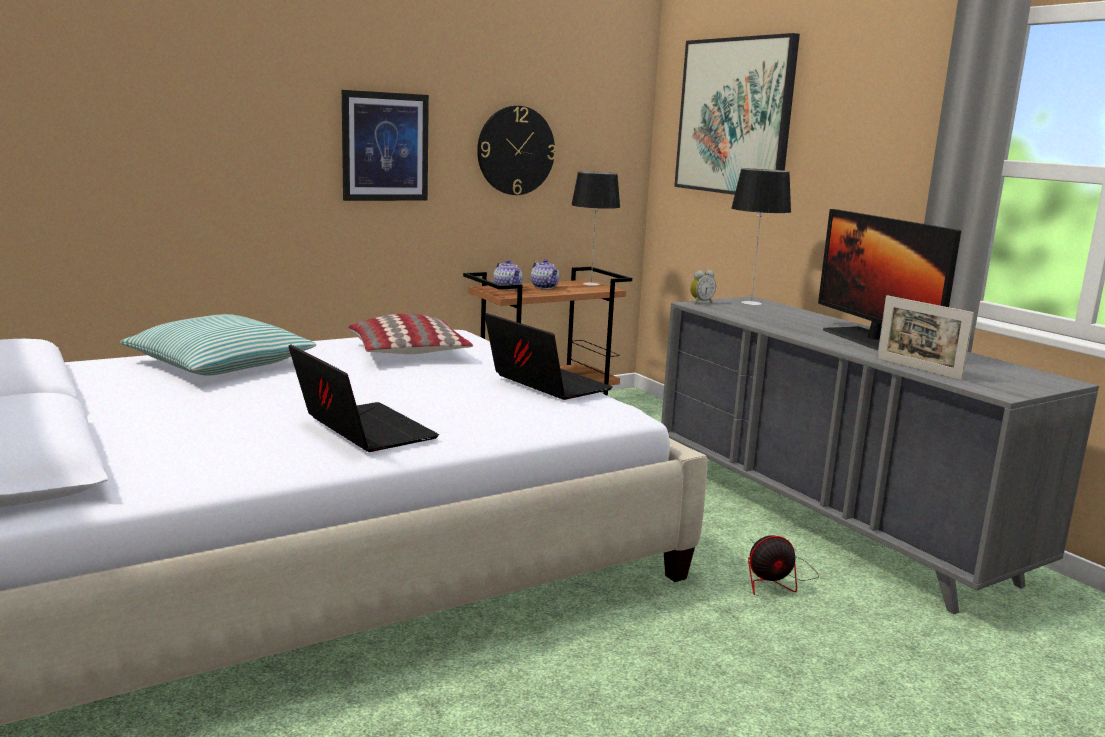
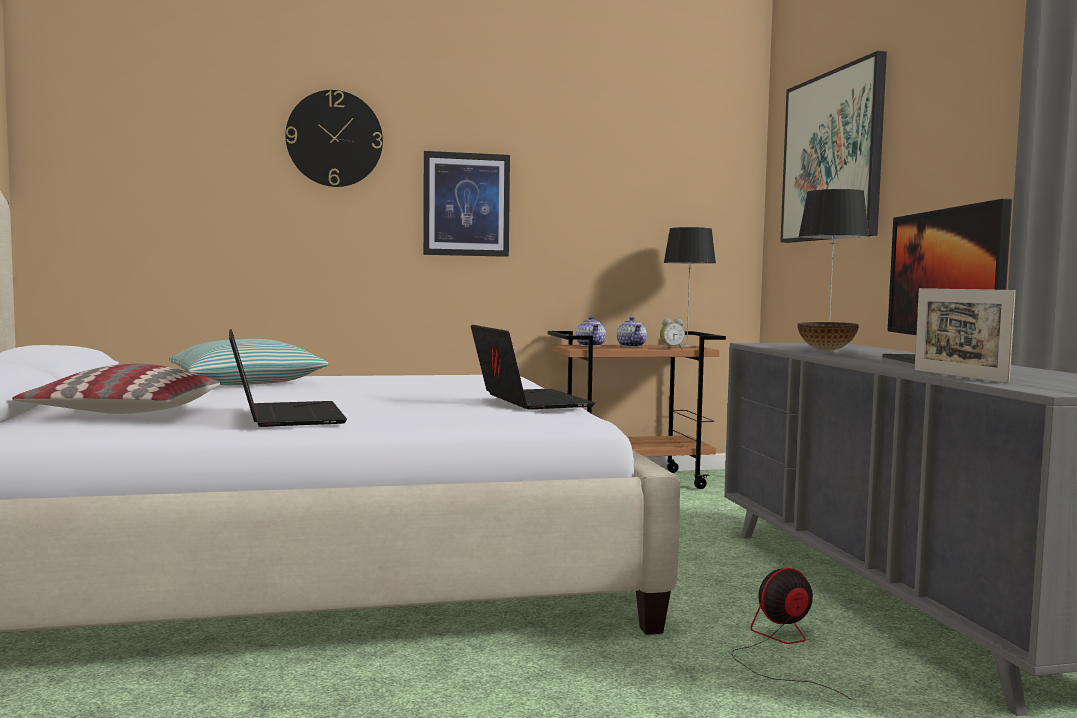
camera: 20 degrees right, 10 degrees down
(409, 353) = (433, 383): pillow -> pillow (124, 414)
(515, 150) = (605, 209): wall clock -> wall clock (334, 139)
(700, 302) = (765, 343): alarm clock -> alarm clock (671, 348)
(766, 318) = (825, 350): none -> bowl
(776, 578) = (781, 646): fan -> fan turned 150 degrees clockwise

